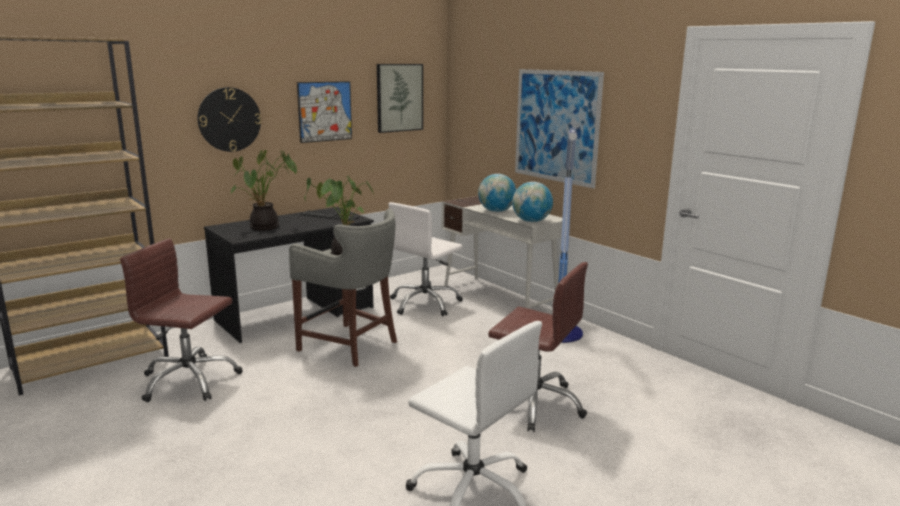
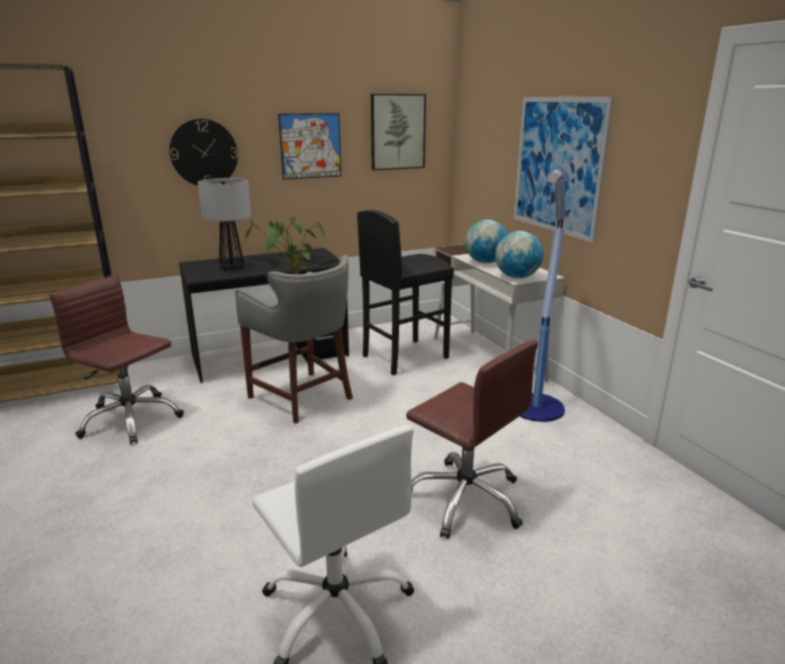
camera: 15 degrees right, 5 degrees up
(264, 228) = (232, 267): potted plant -> table lamp
(425, 304) = (404, 357): white office chair -> black stool

